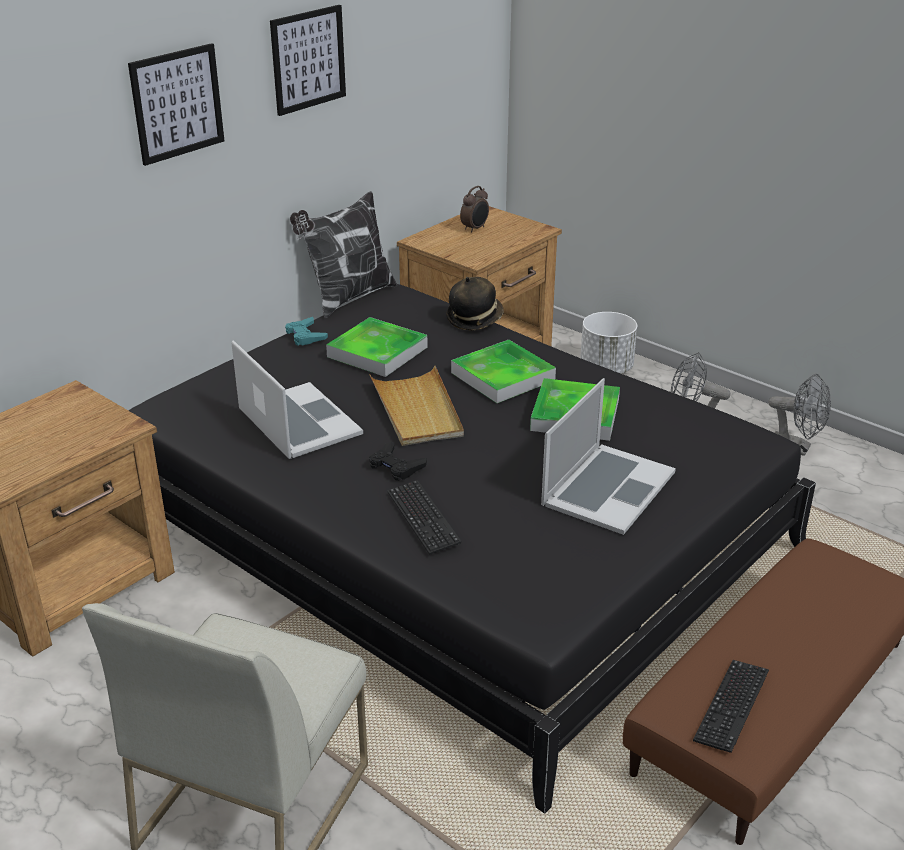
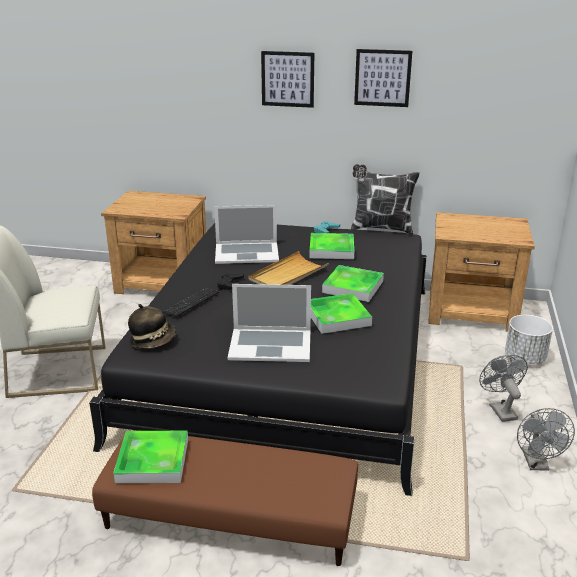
camera: 60 degrees right, 5 degrees down
(298, 421) = (246, 253): laptop -> laptop turned 60 degrees clockwise
(474, 319) = (405, 262): hat -> hat (153, 340)
(475, 229) = (488, 224): alarm clock -> none
(731, 707) = (152, 460): keyboard -> tray

